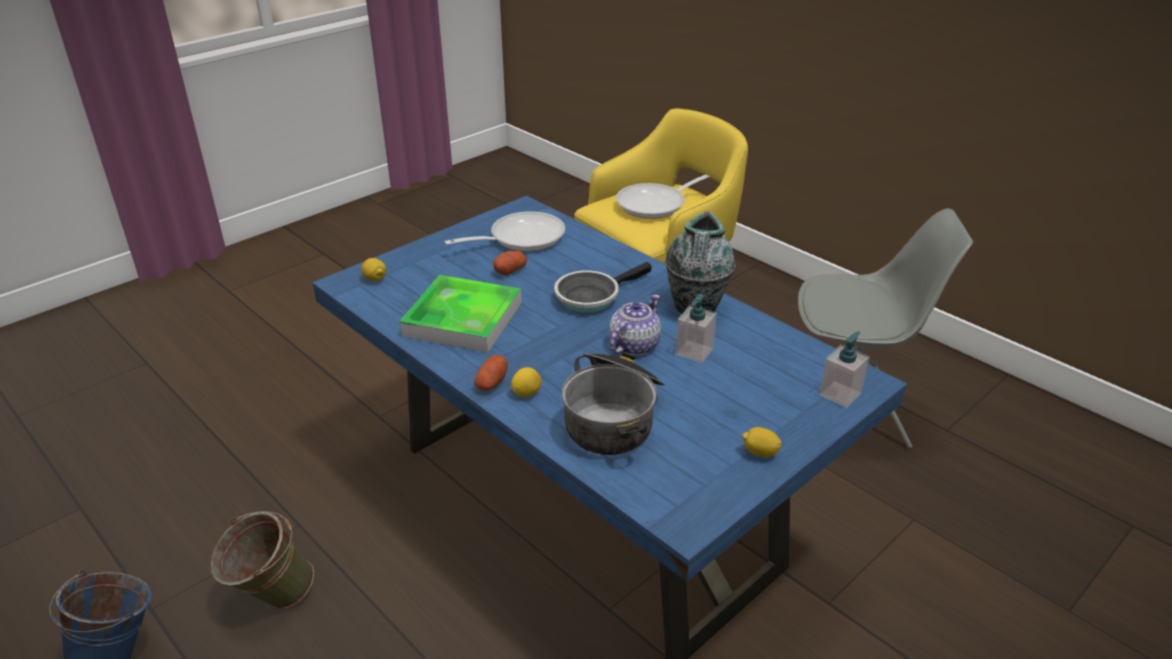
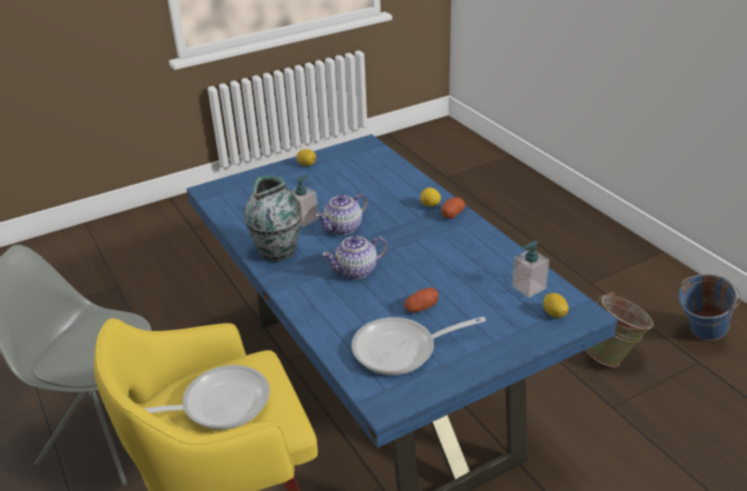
camera: 165 degrees left, 0 degrees up
(463, 319) = (470, 262): tray -> none
(591, 297) = (357, 271): frying pan -> teapot
(614, 417) = (379, 187): cooking pot -> none
(840, 394) = (233, 186): soap dispenser -> soap dispenser (528, 287)

